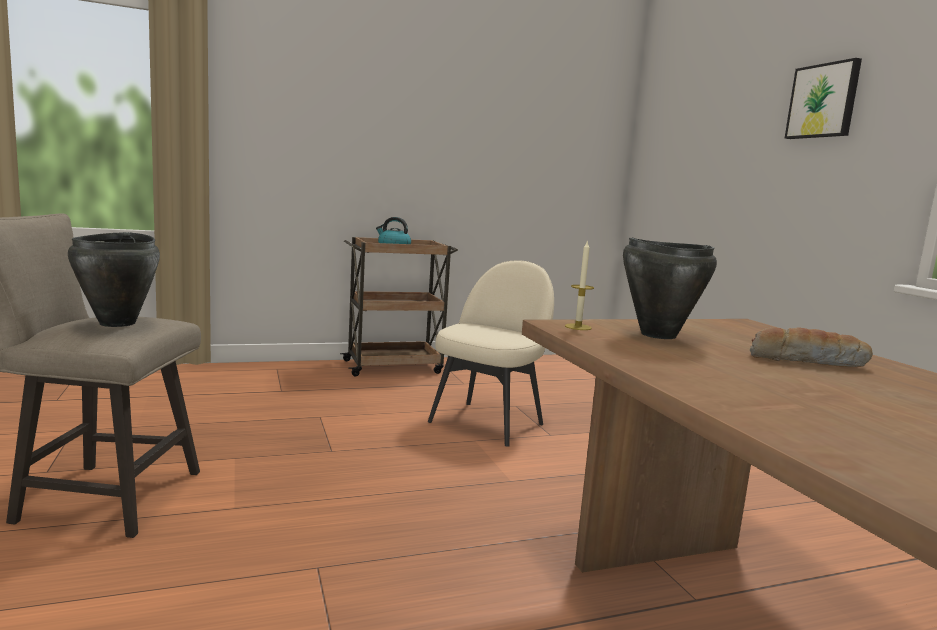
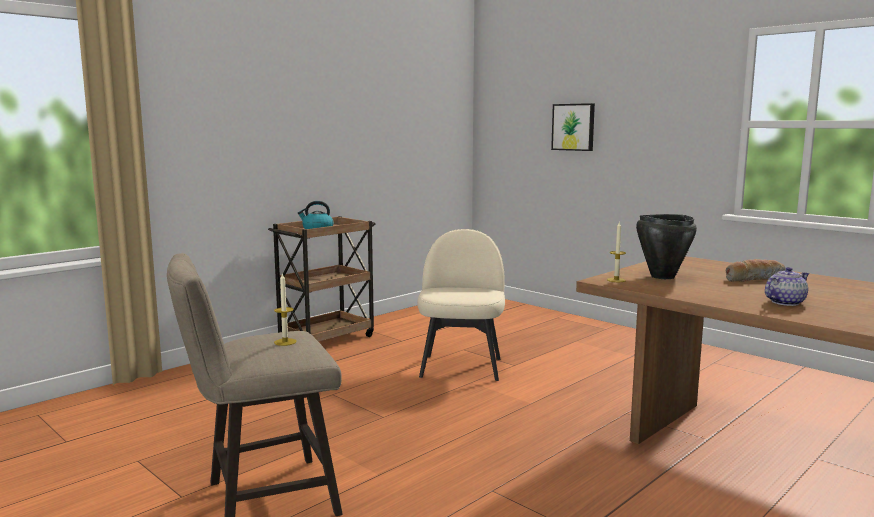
camera: 25 degrees left, 0 degrees up
(118, 323) = (285, 342): black cooking pot -> candle
(778, 396) = (784, 302): none -> teapot
(823, 101) = (650, 88): picture -> picture (573, 127)

